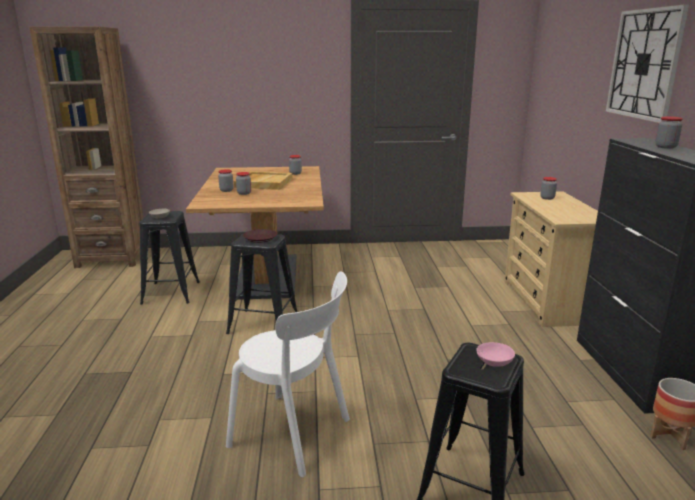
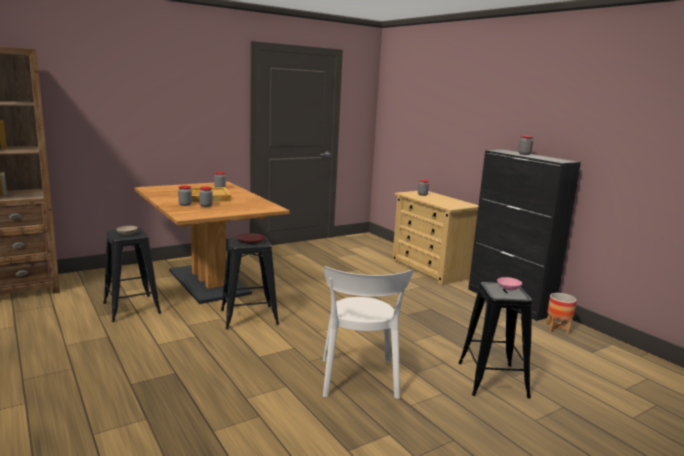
camera: 30 degrees left, 5 degrees down
(294, 434) = (359, 380): white chair -> white chair turned 90 degrees clockwise
(644, 64) = (489, 103): wall clock -> none

